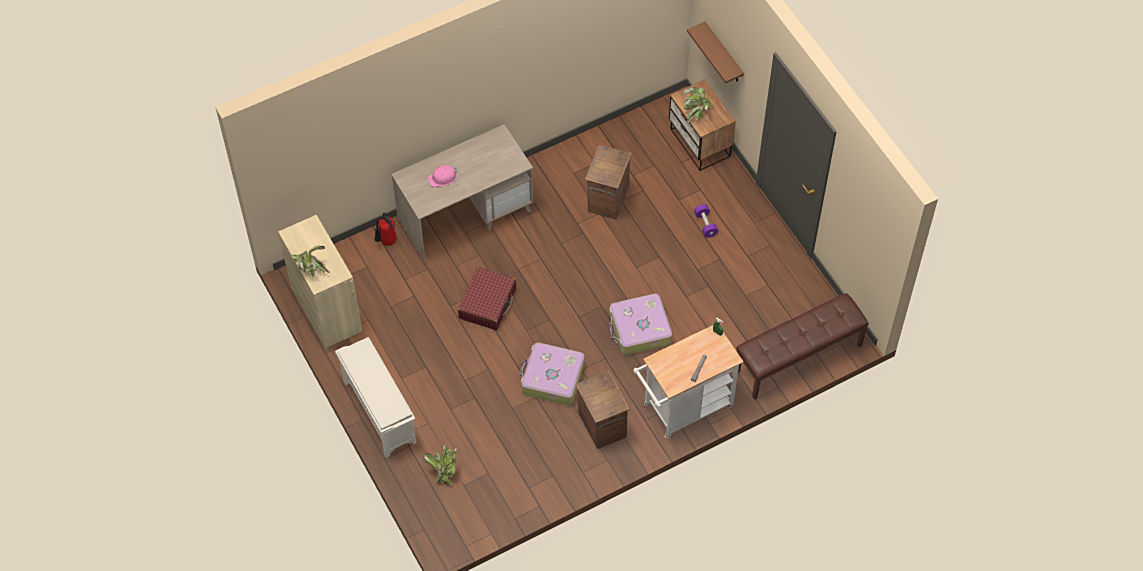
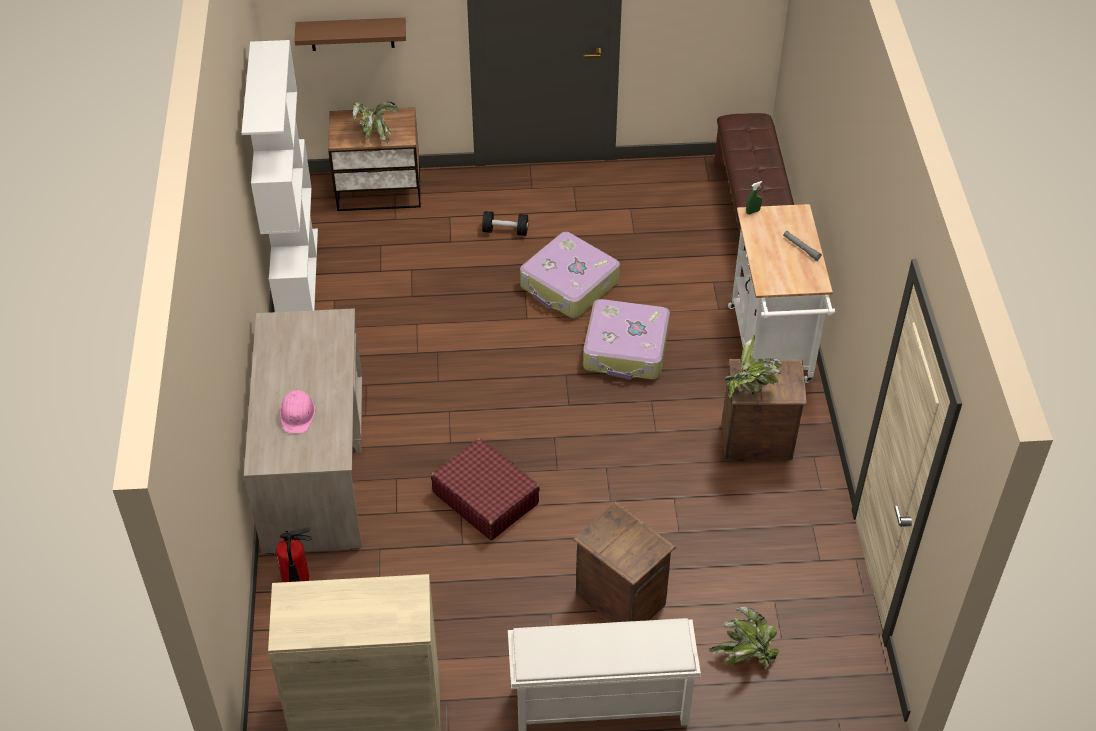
camera: 65 degrees left, 10 degrees down
(310, 268) = (375, 627): potted plant -> potted plant (752, 387)
(552, 379) = (653, 469): suitcase -> suitcase (569, 285)
(605, 135) = (297, 274): none -> white bookcase
(607, 199) = (401, 308): crate -> crate (621, 601)
(705, 224) = (505, 231): purple dumbbell -> black dumbbell

